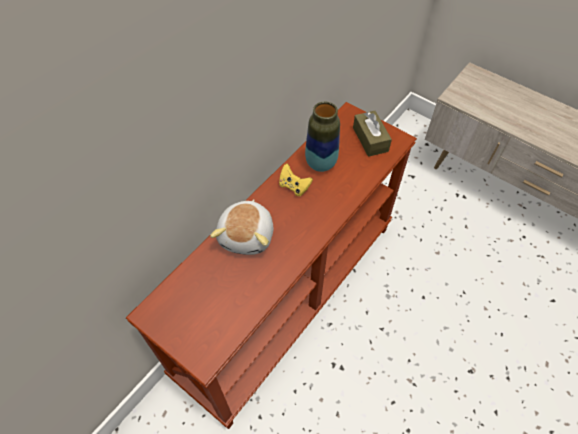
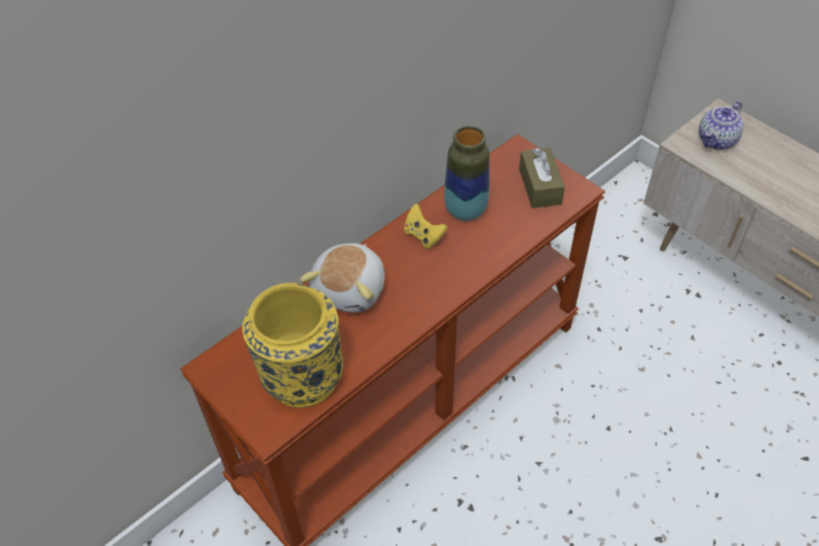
camera: 10 degrees right, 5 degrees down
(222, 312) = (301, 377): none -> yellow vase
(475, 92) = (717, 141): none -> teapot

